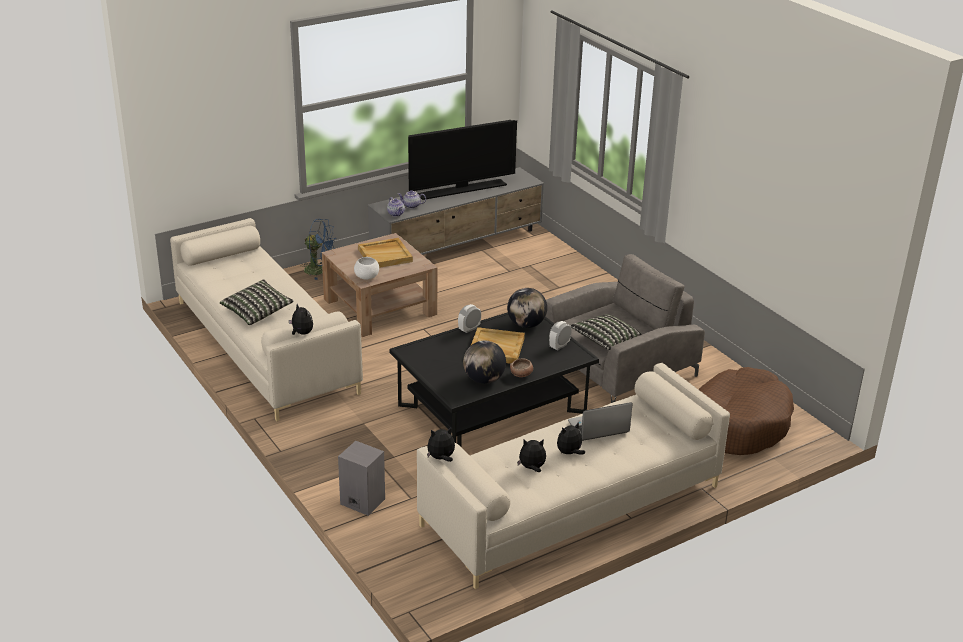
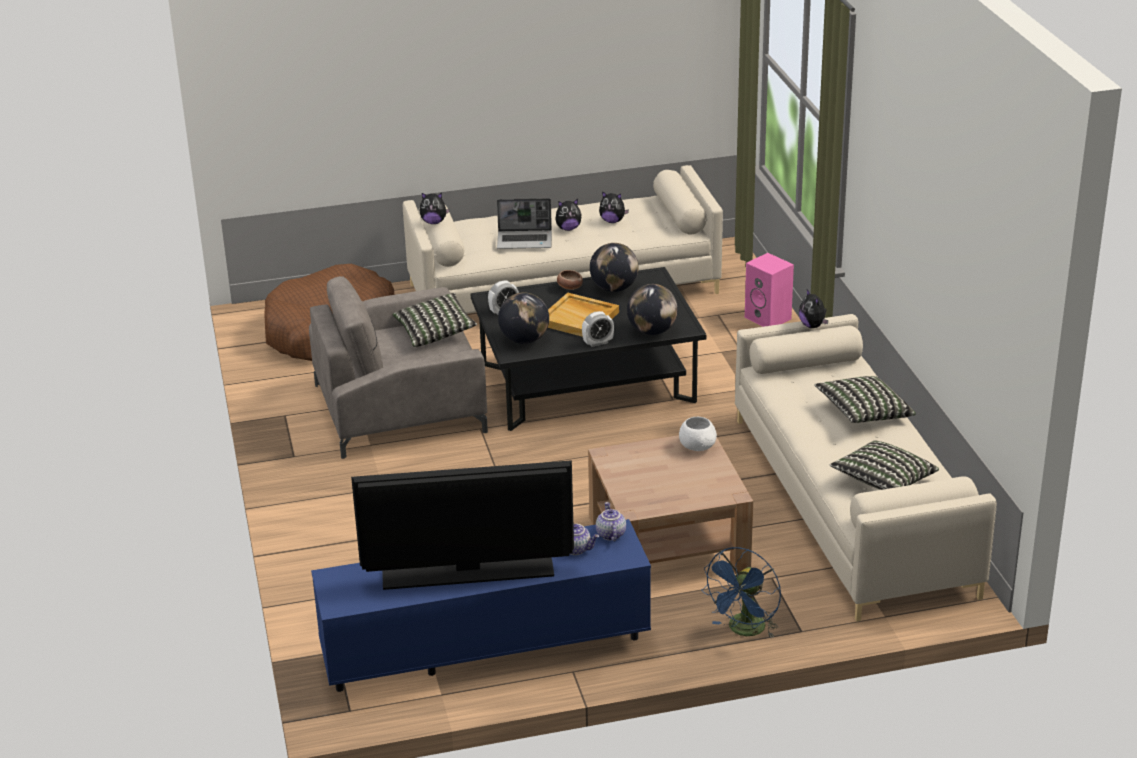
camera: 160 degrees left, 0 degrees up
(241, 272) = (883, 482): none -> pillow
(319, 270) = (744, 631): blue fan -> blue fan turned 90 degrees counterclockwise
(361, 501) = (769, 318): grey speaker -> pink speaker
(385, 255) = (656, 480): beige tray -> none
(432, 344) = (652, 331): none -> globe
(441, 458) = (703, 199): plush toy -> plush toy (434, 222)
(458, 245) = (483, 650): grey tv stand -> blue tv stand

